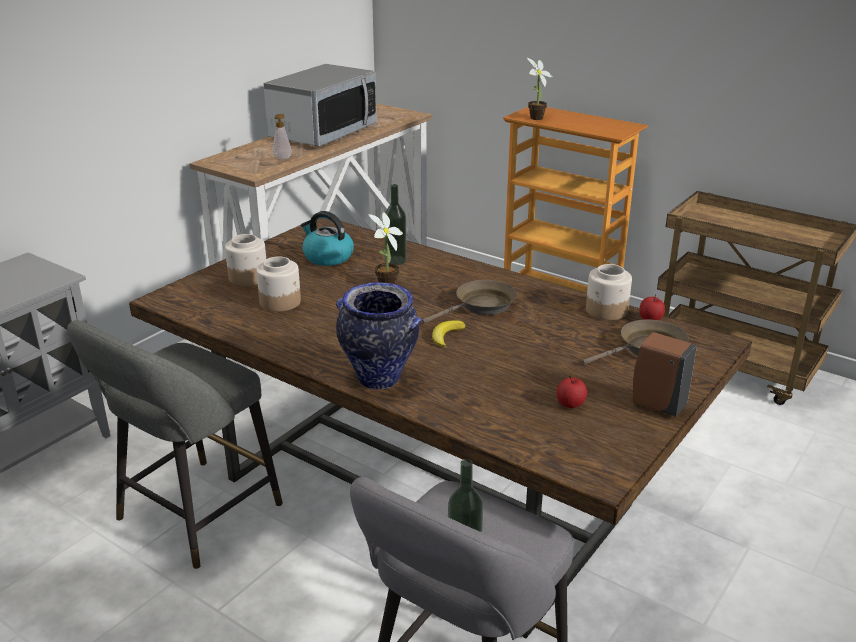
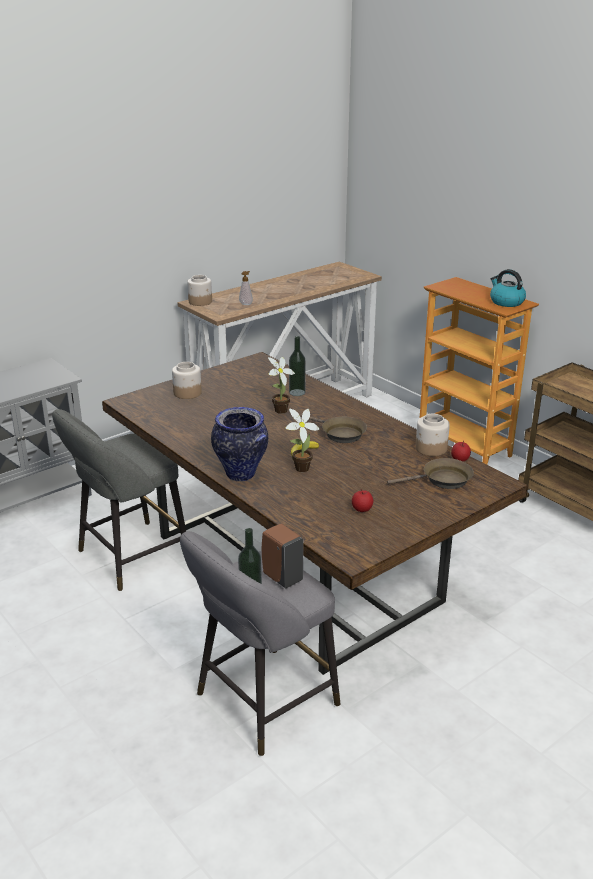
camera: 15 degrees right, 0 degrees up
(281, 302) = (201, 413): jar -> jar (200, 302)
(323, 133) = (287, 285): microwave -> none
(327, 257) = (249, 384): kettle -> kettle (506, 302)
(481, 306) = (340, 434): brown frying pan -> brown frying pan turned 60 degrees clockwise
(534, 118) = (448, 290): potted plant -> potted plant (299, 469)
(656, 405) = (422, 519): brown soap dispenser -> brown soap dispenser (281, 577)

